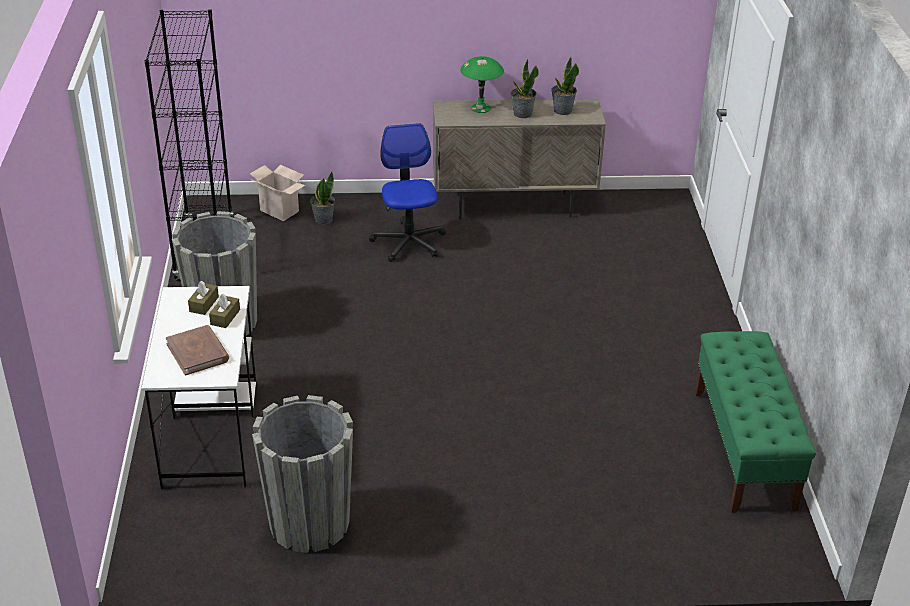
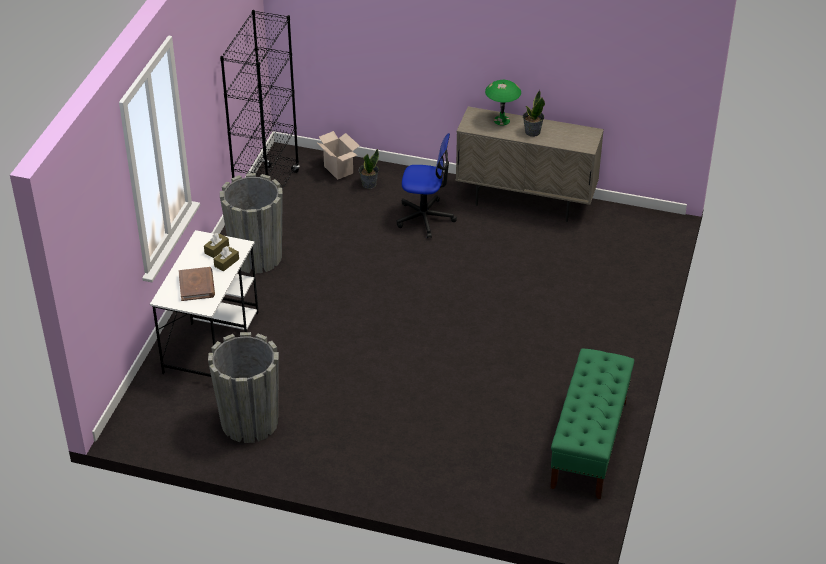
camera: 20 degrees right, 5 degrees up
(408, 242) = (425, 218): office chair -> office chair turned 90 degrees clockwise
(562, 110) = (567, 135): potted plant -> none

